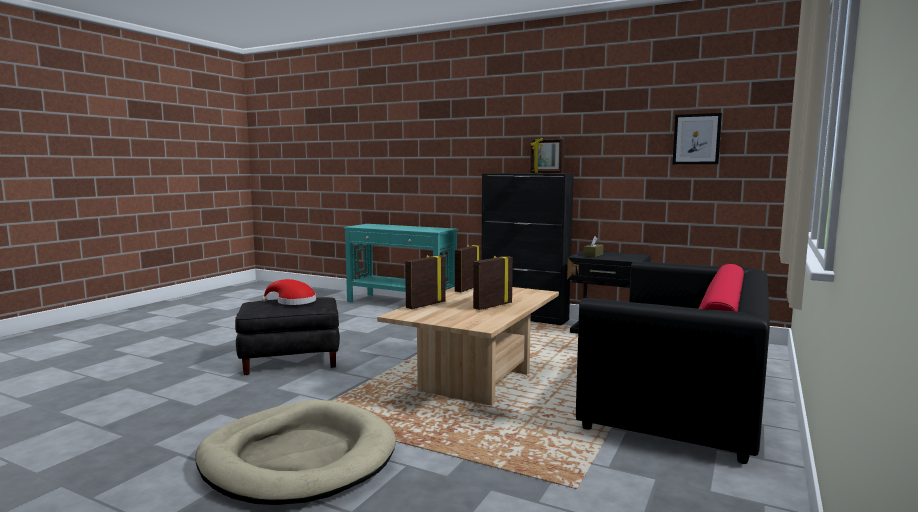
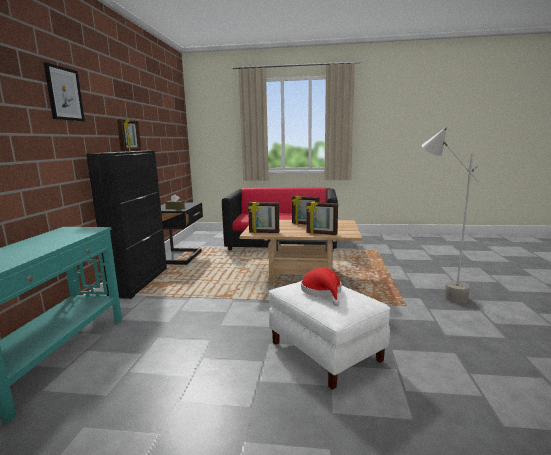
camera: 110 degrees left, 5 degrees up
(291, 360) = (324, 351): black ottoman -> white ottoman
(298, 458) = (438, 292): beige dog bed -> grey floor lamp
(696, 139) = (167, 127): picture -> picture (64, 94)

